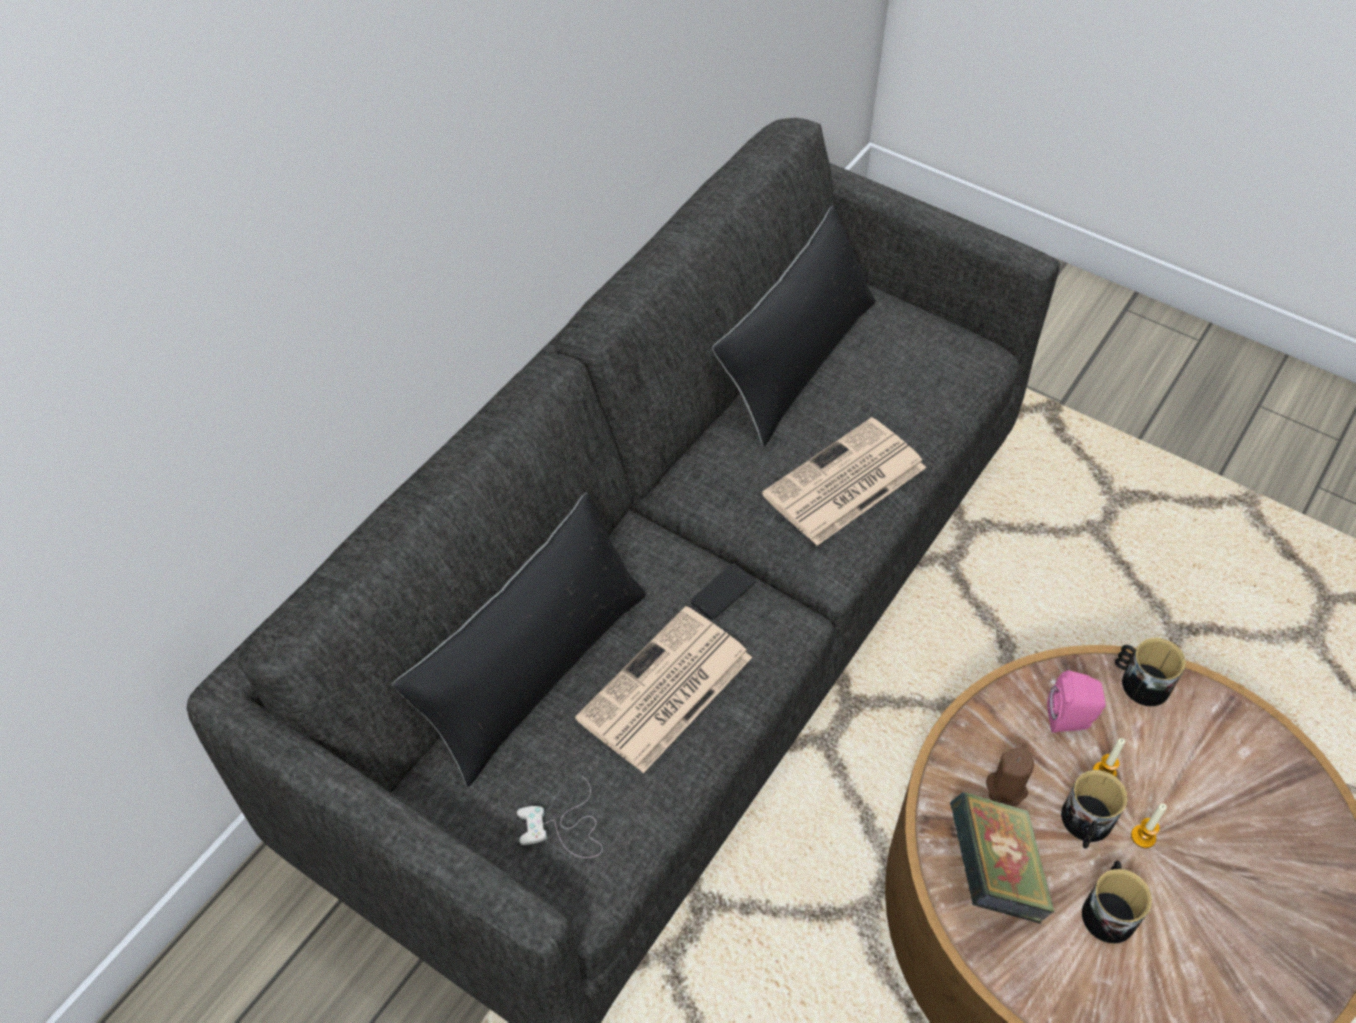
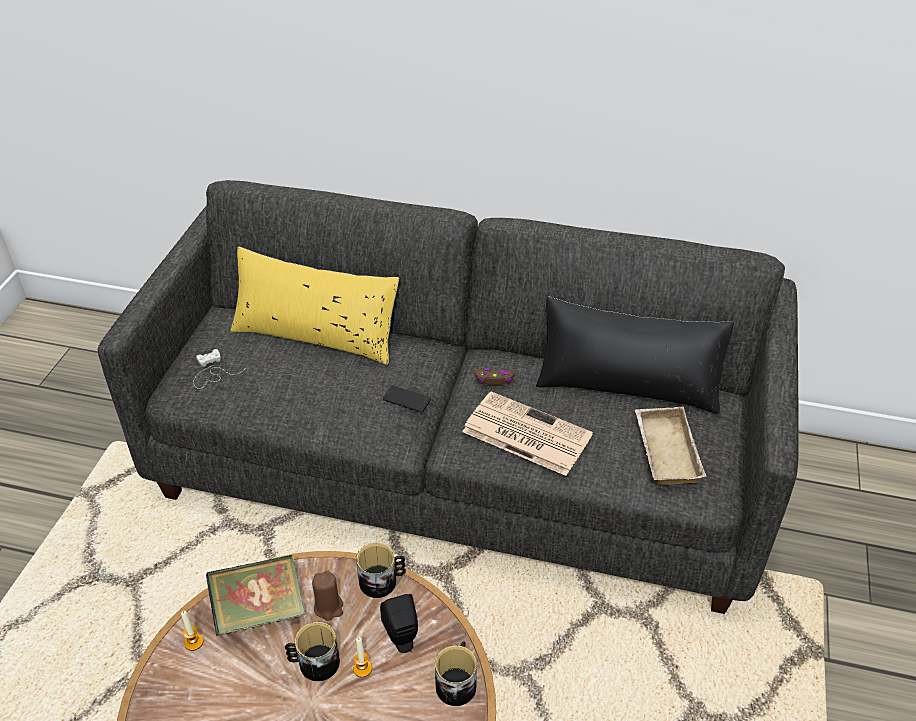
camera: 70 degrees right, 10 degrees down
(534, 668) = (316, 334): black pillow -> yellow pillow
(664, 691) = (318, 389): newspaper -> none
(733, 484) = (494, 379): none -> brown game controller
(915, 367) = (664, 450): none -> beige tray
(1071, 720) = (402, 638): pink speaker -> black speaker
(1108, 910) = (246, 688): mug -> mug (382, 581)
(1143, 836) = (314, 704): candle -> candle (194, 642)

